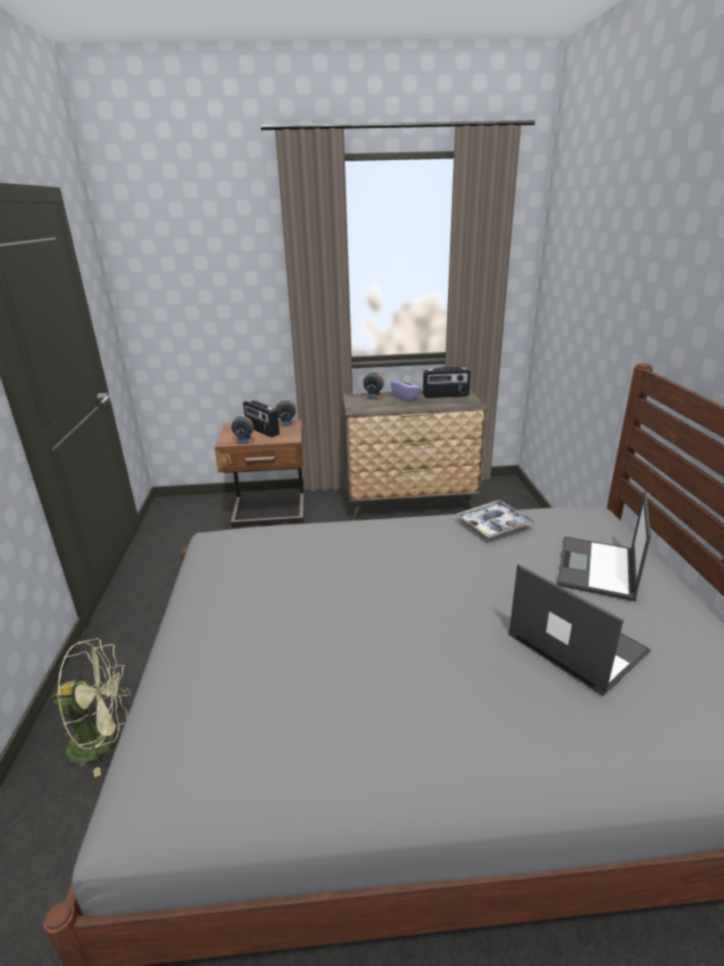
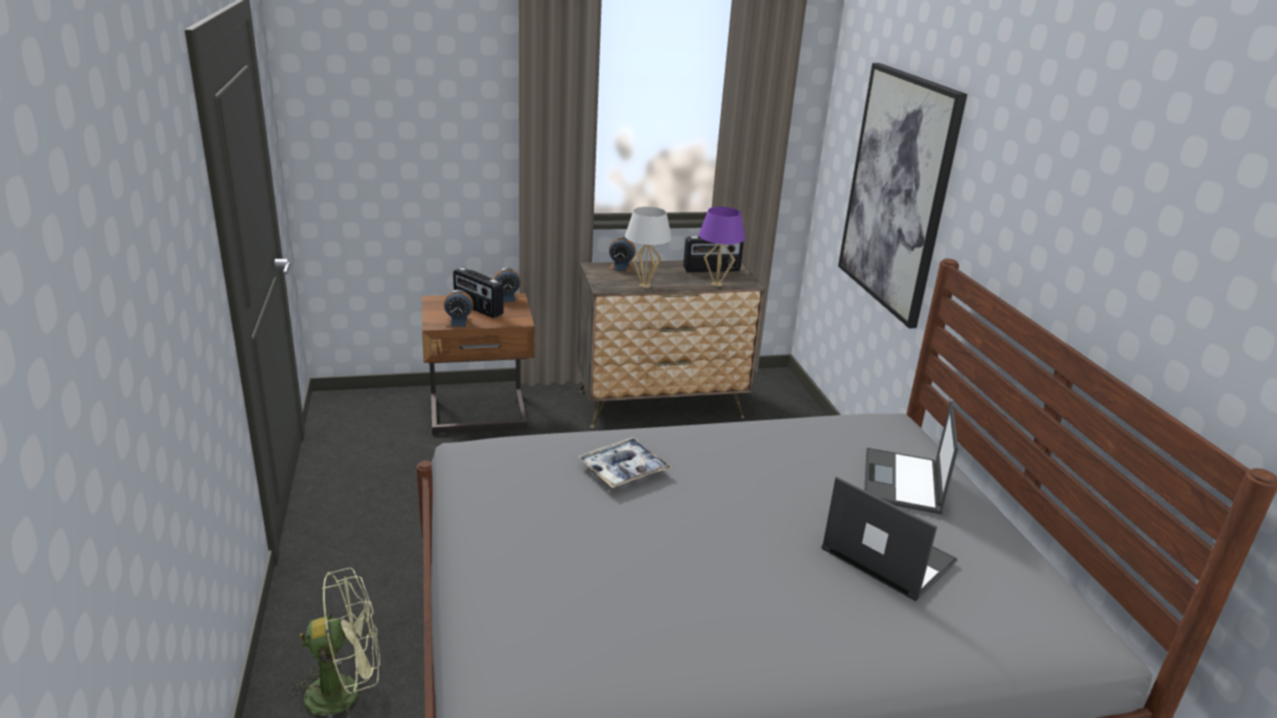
camera: 10 degrees left, 0 degrees up
(389, 408) = (645, 285): none -> white table lamp
(405, 397) = (661, 269): purple tissue box -> none
(447, 406) = (716, 284): none -> purple table lamp
(494, 525) = (790, 434): tray -> tray (623, 470)
(597, 316) = (897, 192): none -> picture

